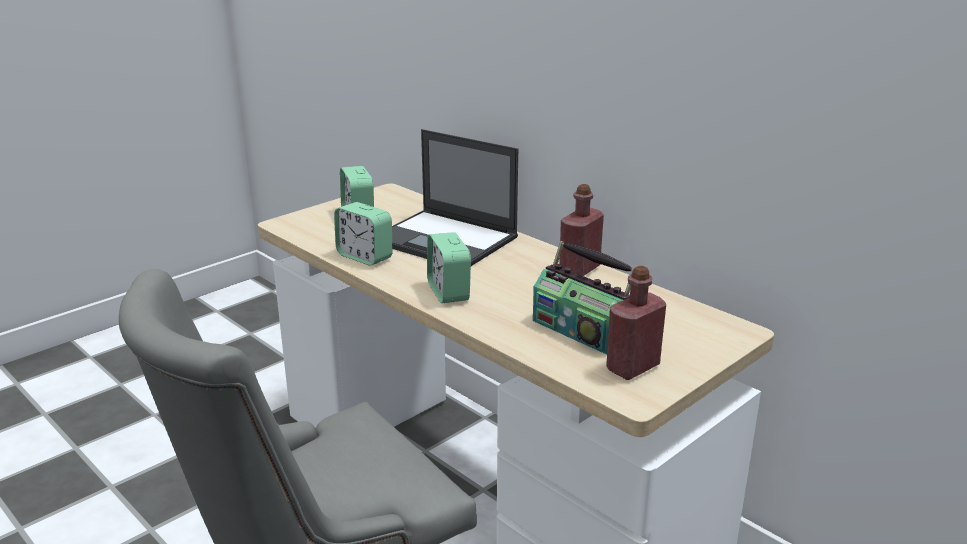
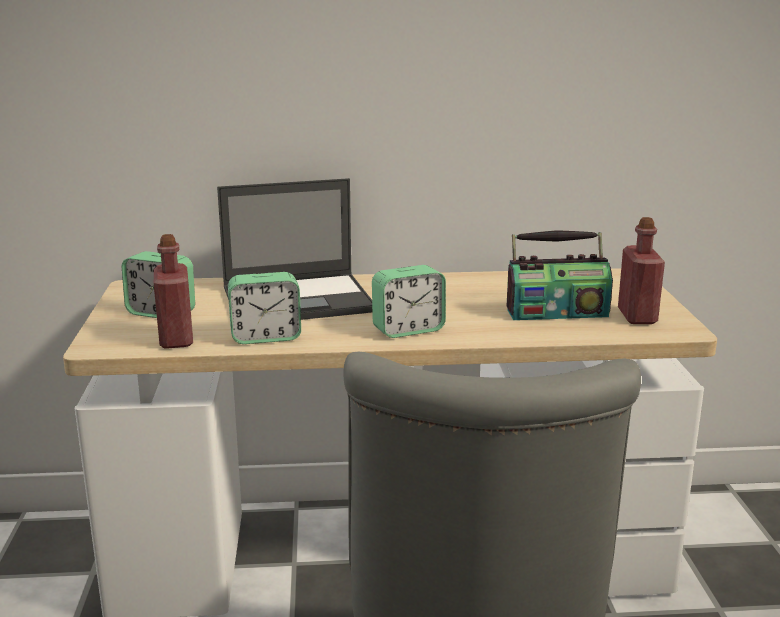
camera: 50 degrees left, 5 degrees down
(448, 292) = (408, 330): alarm clock -> alarm clock turned 45 degrees counterclockwise
(579, 270) = (451, 280): red bottle -> red bottle (176, 339)

